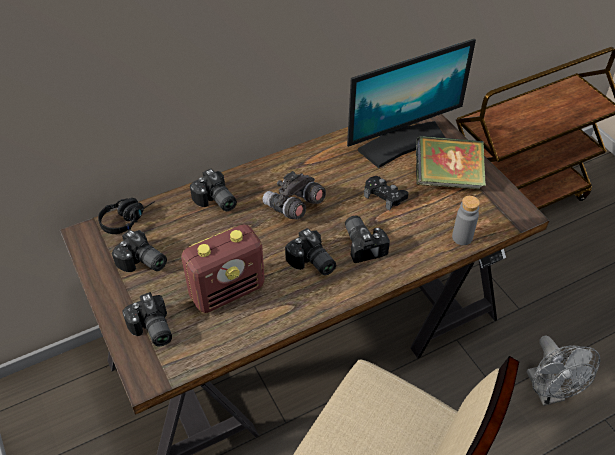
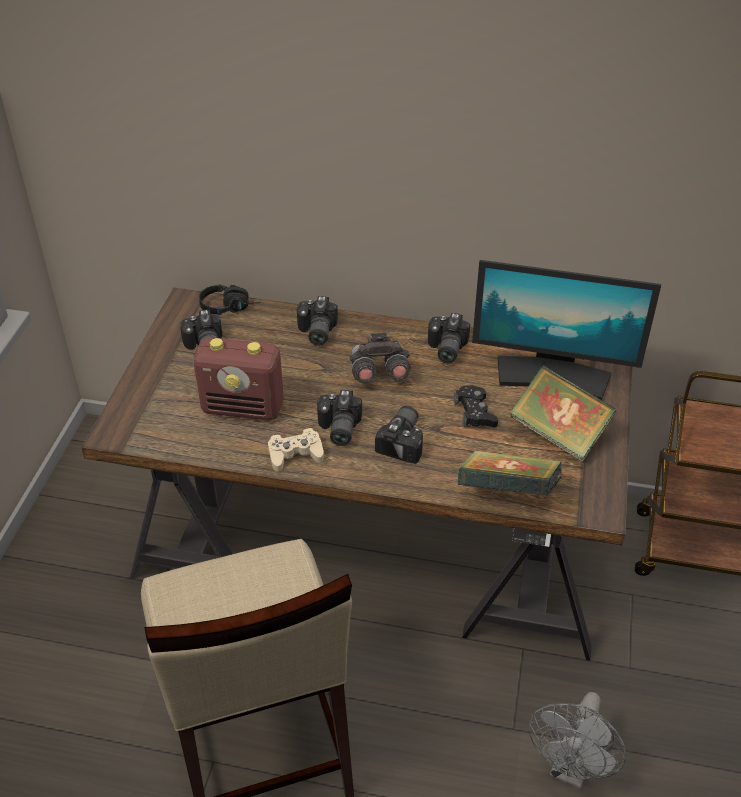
camera: 40 degrees right, 5 degrees down
(151, 330) = (154, 401): camera -> camera (445, 349)
(303, 300) = (295, 454): none -> beige game controller
(462, 237) = (507, 493): grey bottle -> book

